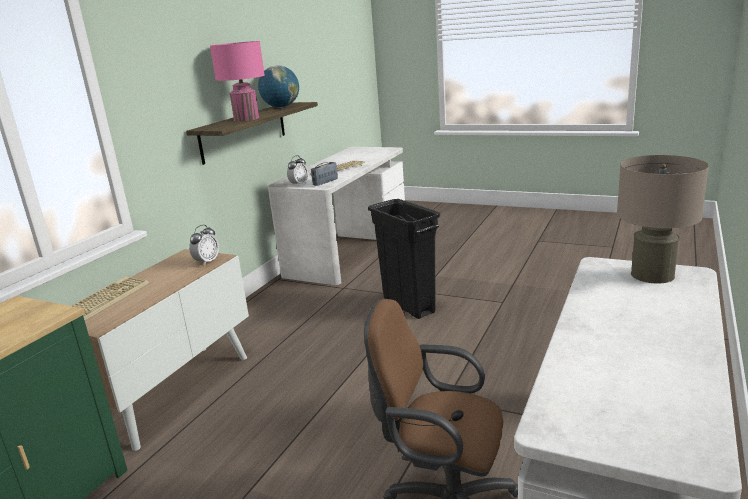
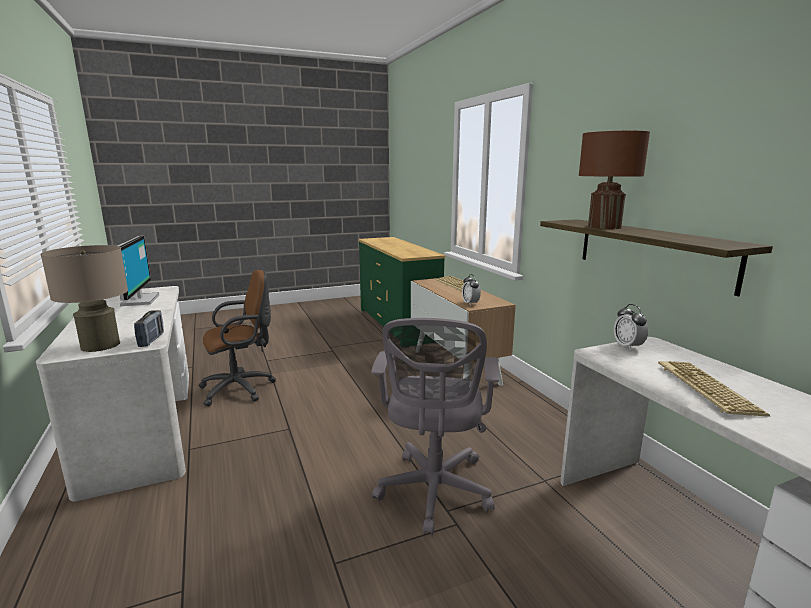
camera: 130 degrees right, 5 degrees down
(246, 119) = (604, 227): pink table lamp -> brown table lamp
(281, 107) = (689, 238): globe -> none
(325, 182) = (615, 358): radio -> radio (151, 340)
(409, 306) = (434, 493): black trash can -> grey office chair
(613, 382) = (138, 300): none -> monitor

